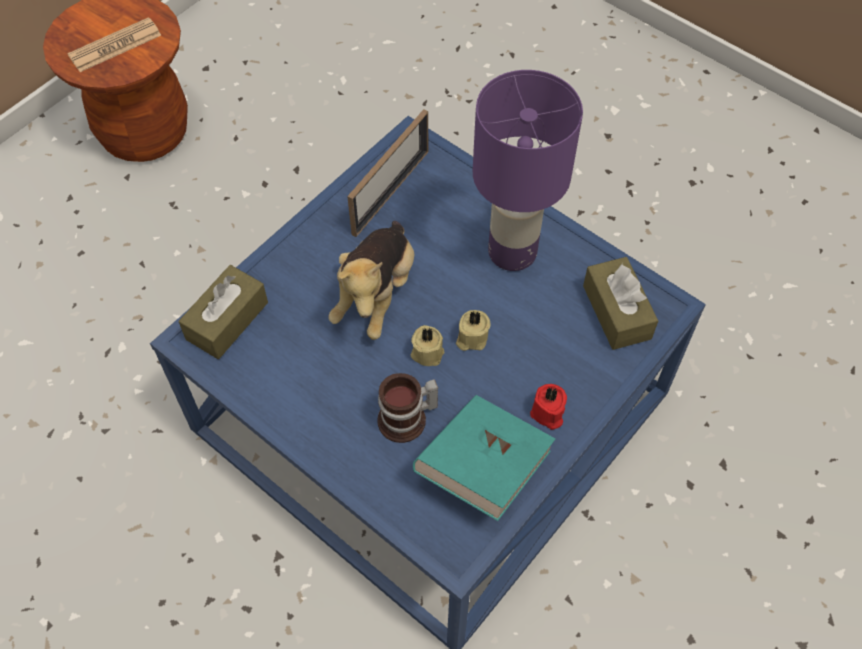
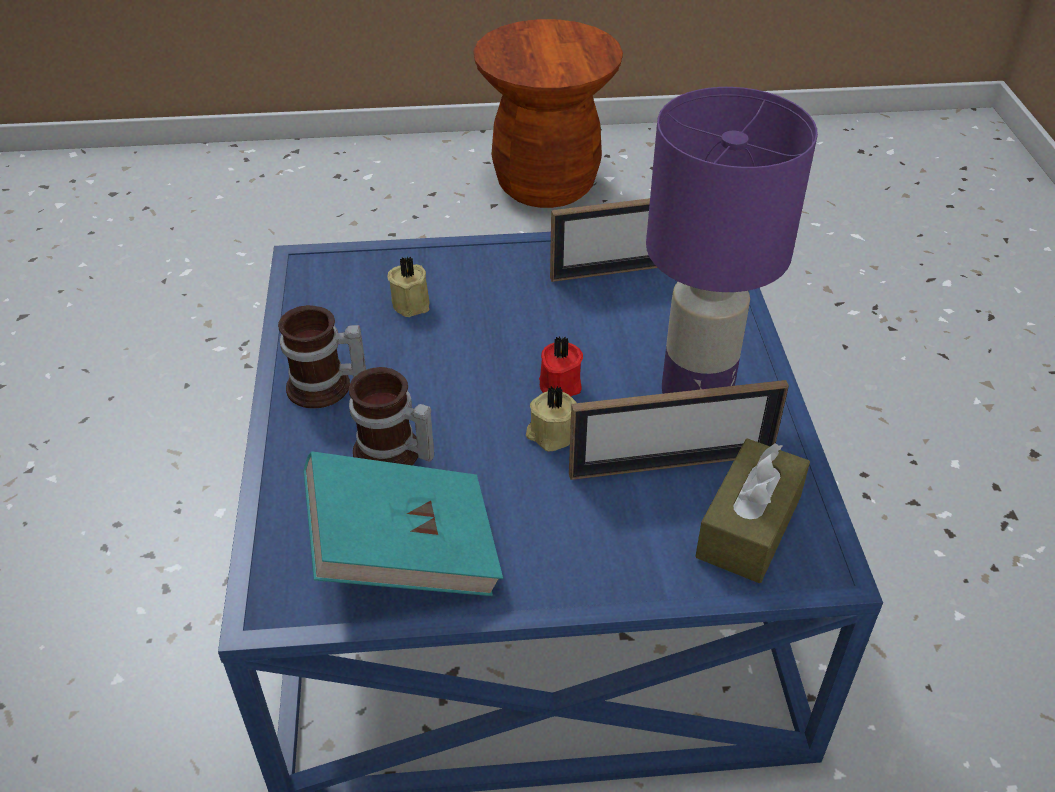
camera: 45 degrees right, 15 degrees down
(115, 46) = (542, 57): newspaper -> none
(227, 320) = (352, 269): brown tissue box -> none
(319, 412) = (325, 388): none -> mug
(376, 294) = (508, 336): plush toy -> none
(427, 352) = (491, 414): beige candle -> beige candle (412, 303)
(546, 306) = (671, 464): none -> picture frame
(547, 414) = (539, 561): red candle -> red candle (558, 387)

